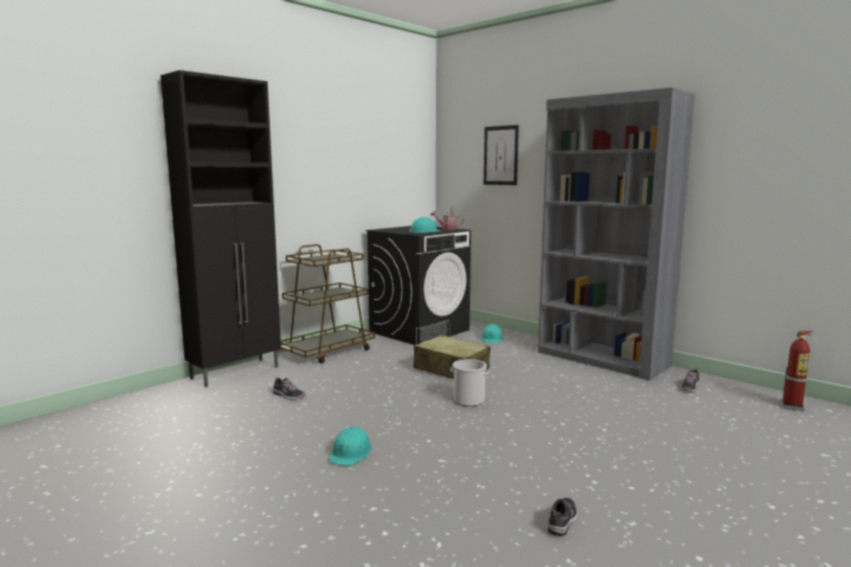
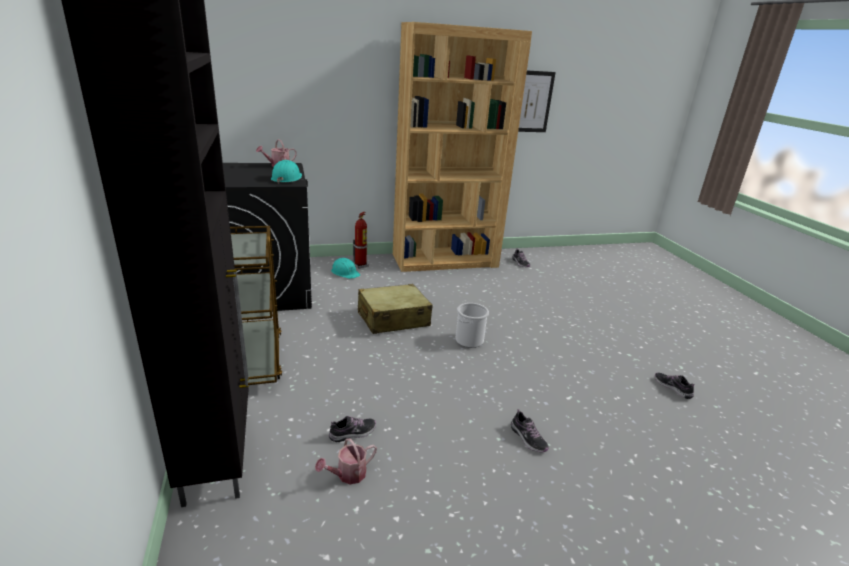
camera: 60 degrees left, 15 degrees up
(246, 405) = (347, 475): none -> watering can
(351, 453) = (528, 438): turquoise hard hat -> shoe
(500, 155) = (308, 70): picture -> picture (531, 102)
(602, 359) = (445, 260): grey bookcase -> brown bookcase
(792, 407) = (570, 256): fire extinguisher -> fire extinguisher (361, 265)

